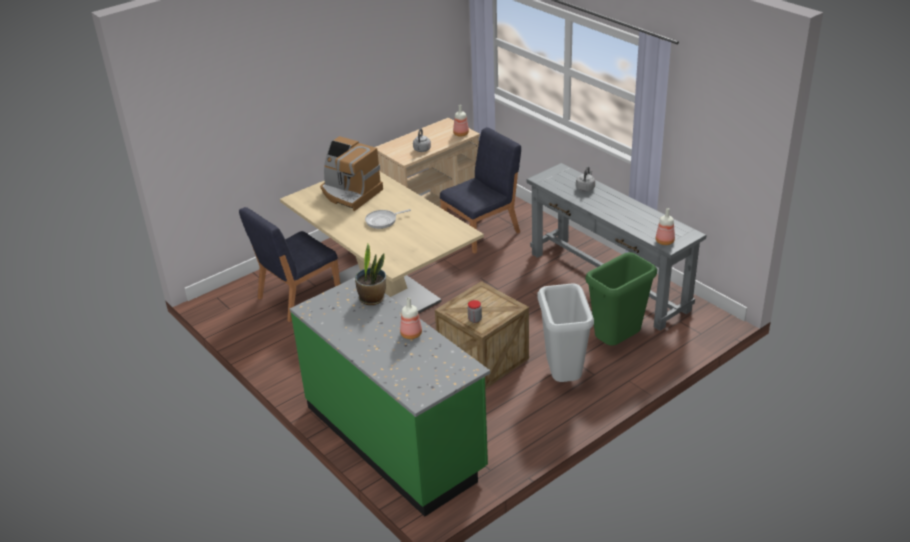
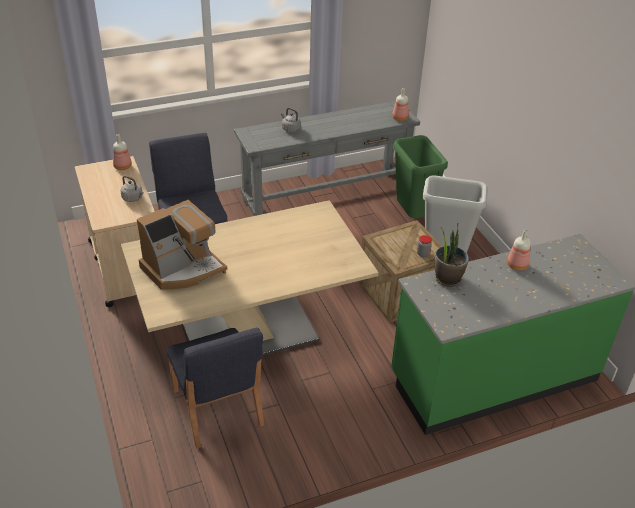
camera: 75 degrees left, 5 degrees up
(383, 221) = (262, 256): frying pan -> none

